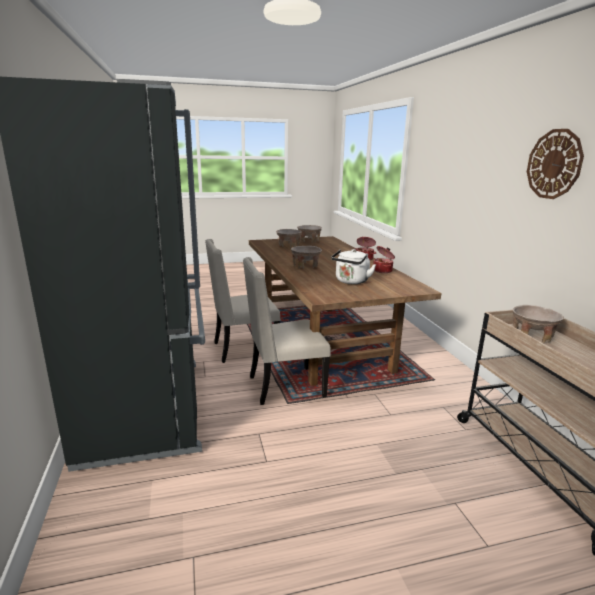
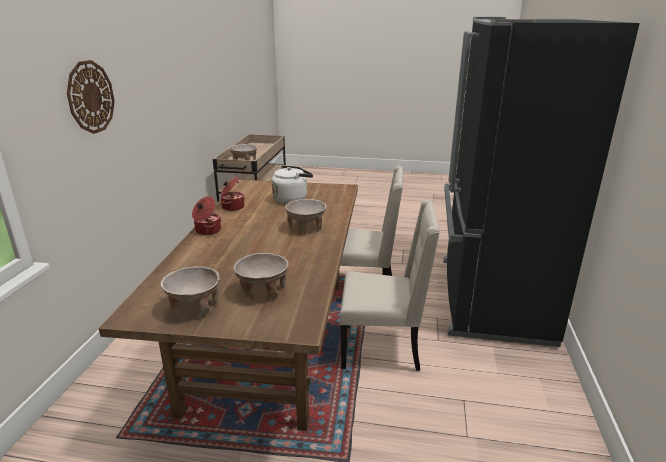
camera: 155 degrees left, 5 degrees up
(554, 164) = (179, 62): wall clock -> wall clock (90, 97)

